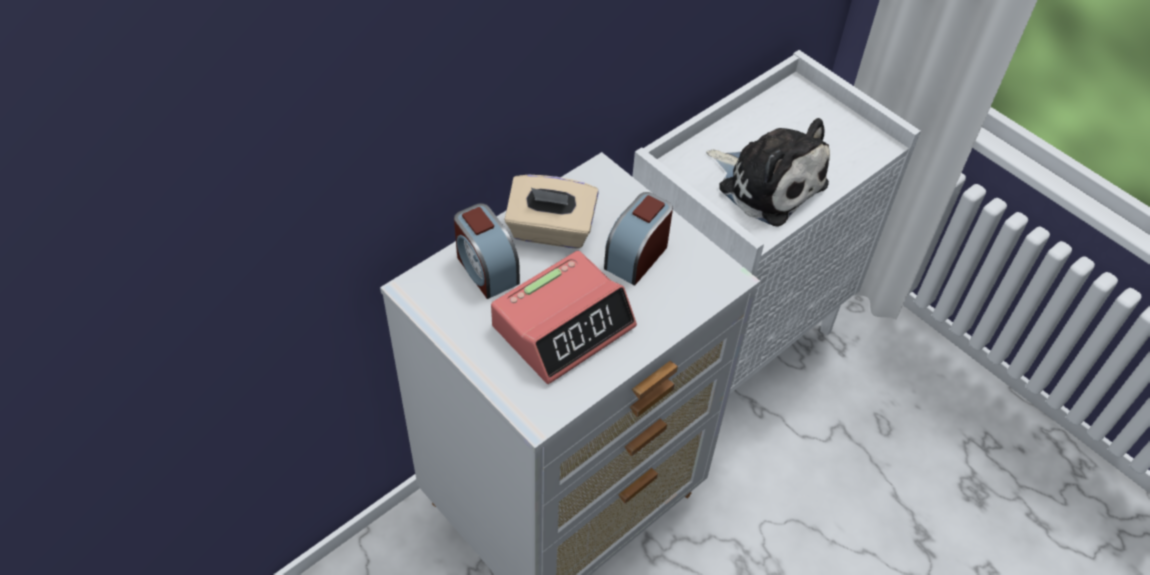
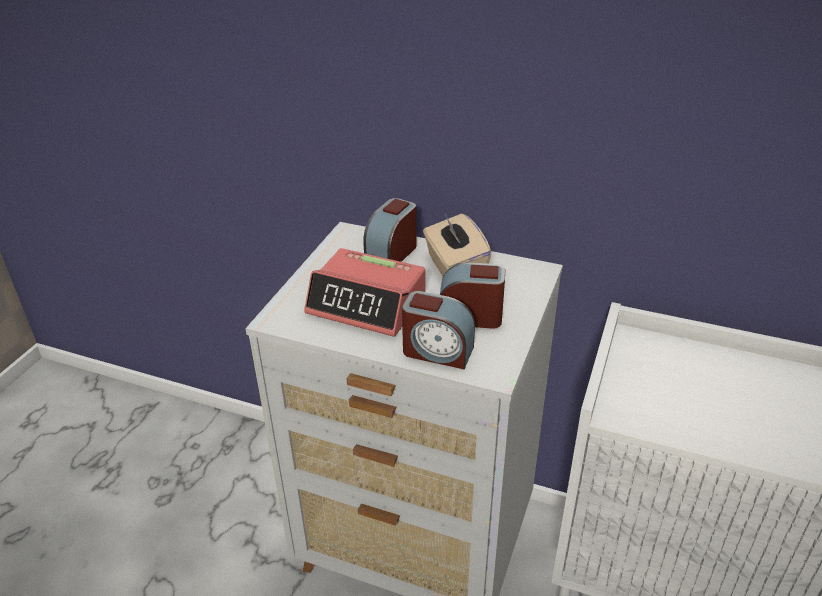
camera: 65 degrees right, 15 degrees down
(674, 304) = (437, 351): none -> alarm clock
(767, 183) = (684, 402): plush toy -> none

